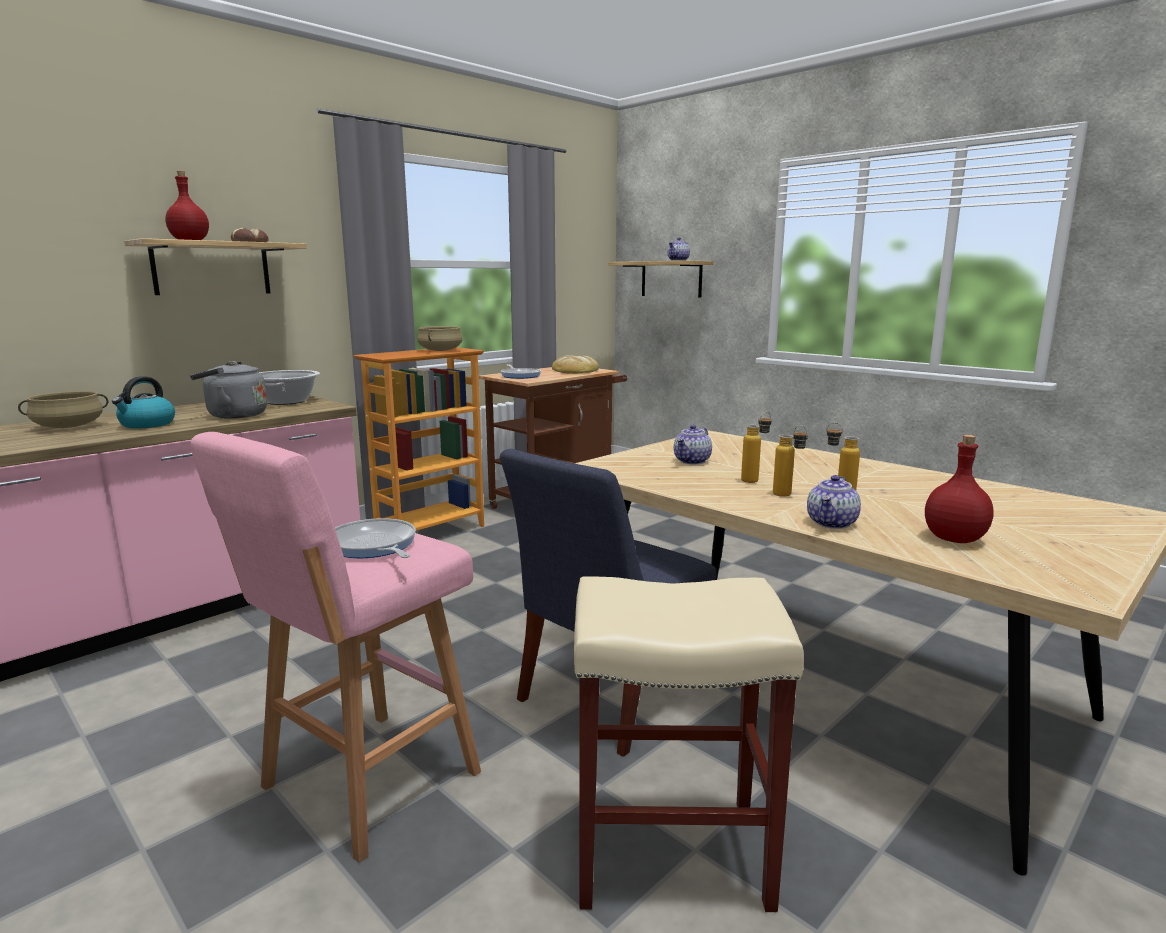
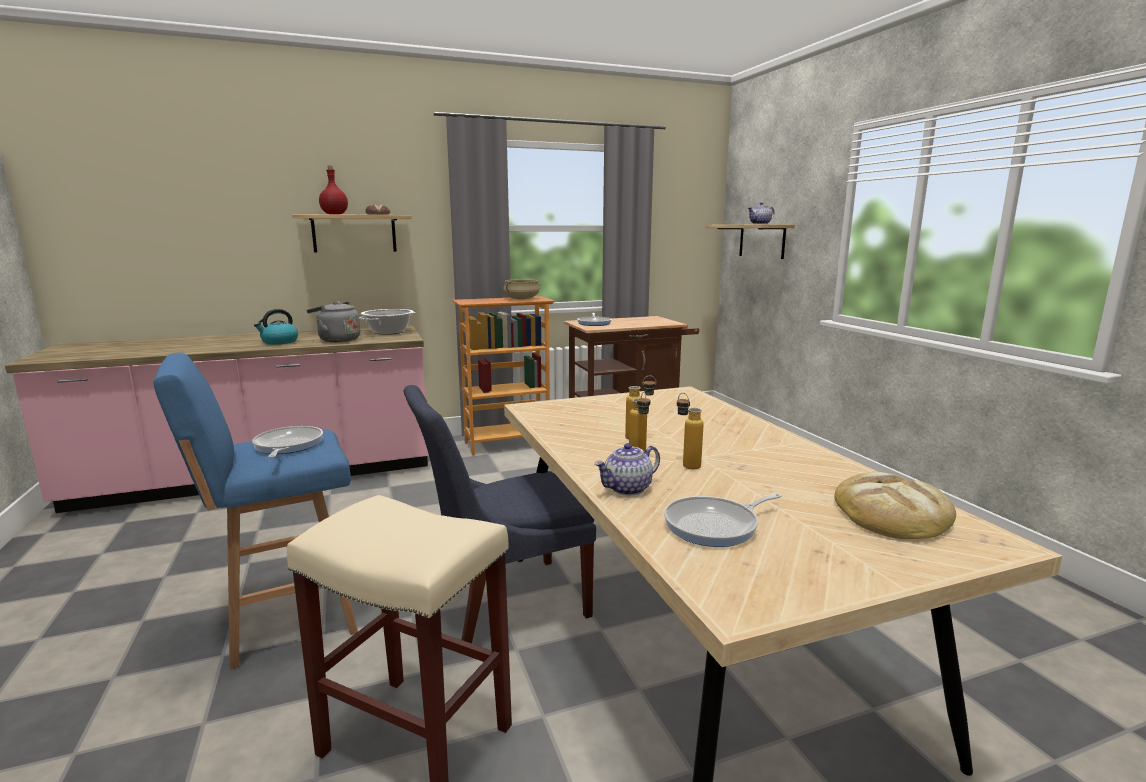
camera: 25 degrees right, 0 degrees up
(68, 427) = (239, 339): beige cooking pot -> none
(365, 783) = (285, 618): pink stool -> blue stool
(575, 370) = (650, 321): bread -> bread (891, 513)
(692, 461) = (619, 413): teapot -> none
(955, 539) = (715, 526): red bottle -> frying pan

